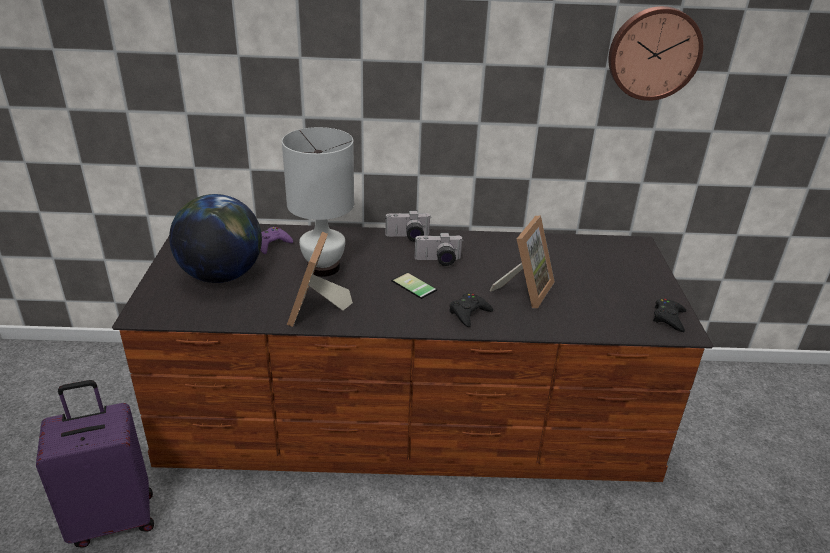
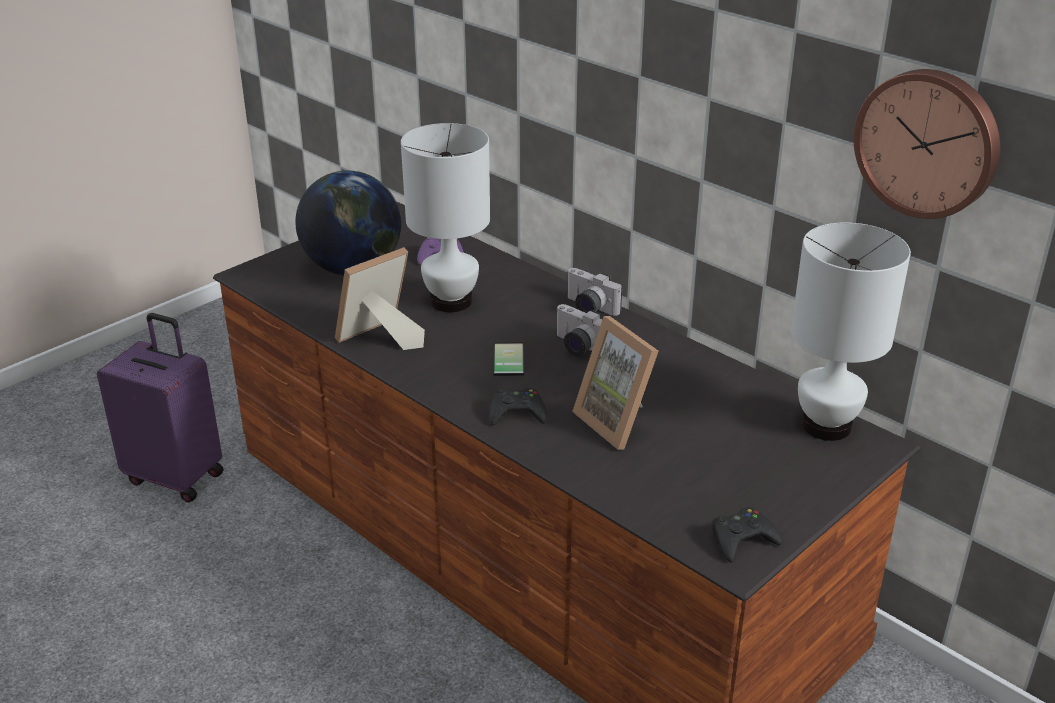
camera: 45 degrees right, 0 degrees up
(524, 290) = (620, 421): picture frame -> picture frame turned 75 degrees clockwise
(607, 245) = (825, 425): none -> white table lamp

